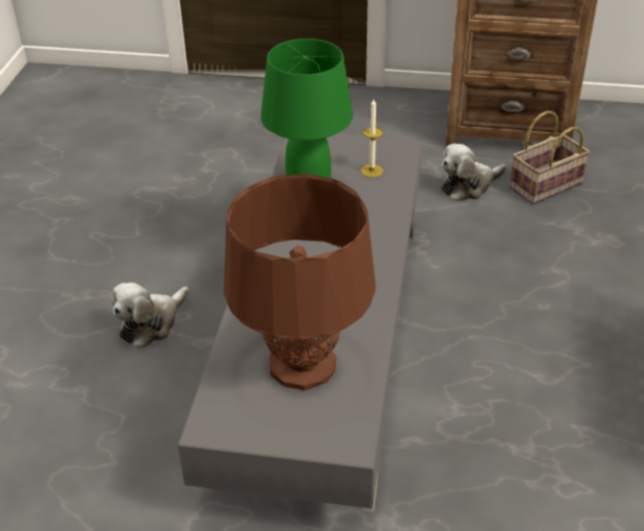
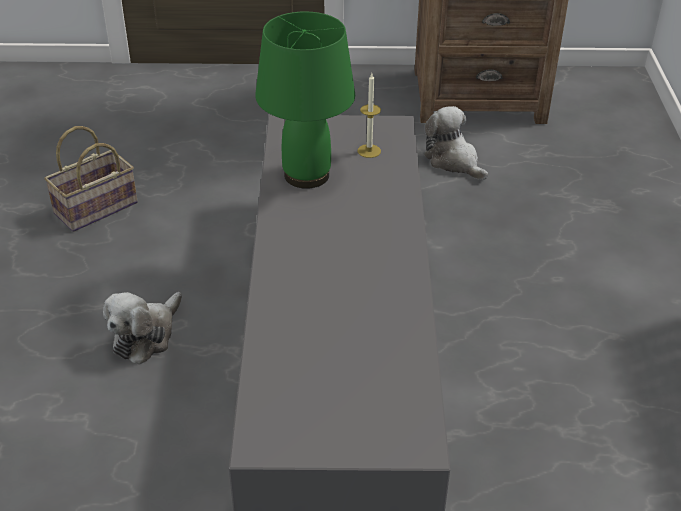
camera: 10 degrees left, 0 degrees up
(302, 364) = (345, 364): brown table lamp -> none
(468, 186) = (453, 161): plush toy -> plush toy turned 90 degrees clockwise
(545, 187) = (530, 156): basket -> basket (95, 210)

